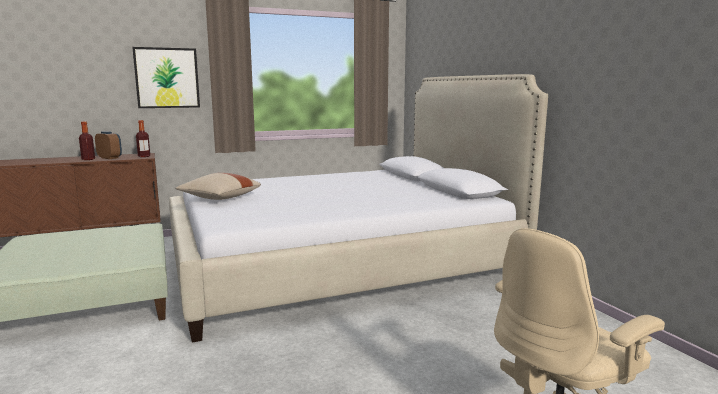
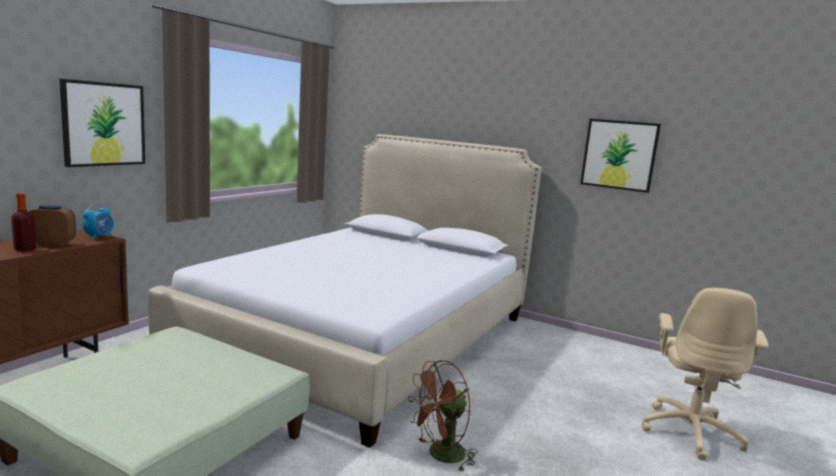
camera: 40 degrees left, 0 degrees up
(144, 156) = (99, 237): bottle -> alarm clock
(219, 198) = (283, 285): beige pillow -> none
(228, 367) = (440, 456): none -> brown fan
(636, 66) = (619, 155): none -> picture

